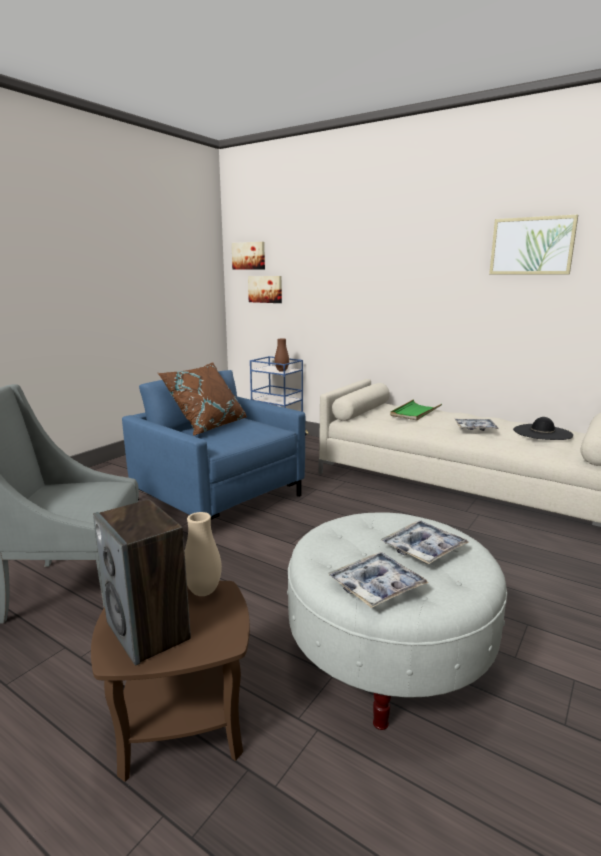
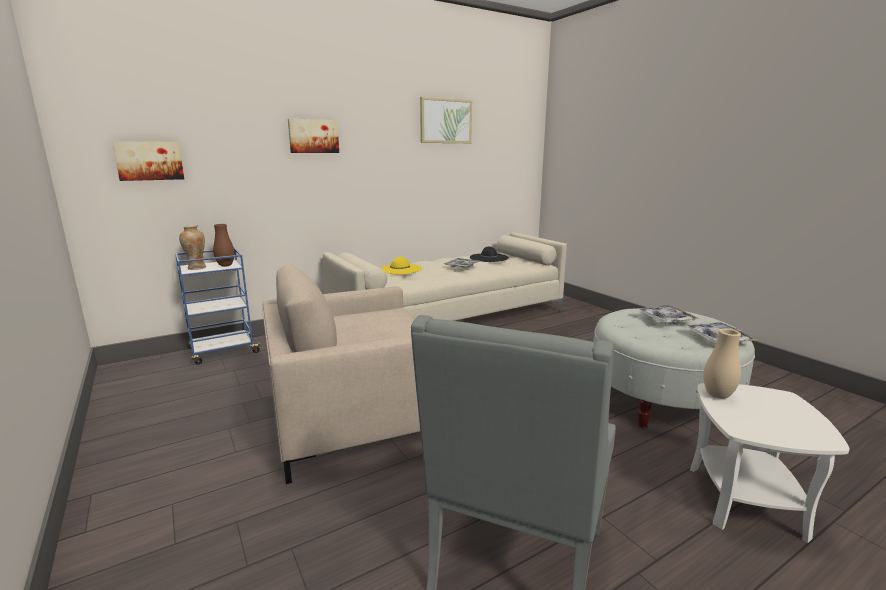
camera: 65 degrees left, 0 degrees up
(149, 631) = (783, 422): speaker -> none
(181, 725) = (745, 501): brown side table -> white side table
(207, 426) = (344, 333): brown pillow -> none
(219, 497) = (355, 418): blue armchair -> beige armchair
(249, 256) = (105, 111): picture -> picture (313, 136)
(268, 368) = (196, 268): none -> vase
(415, 412) = (400, 269): green tray -> yellow hat

